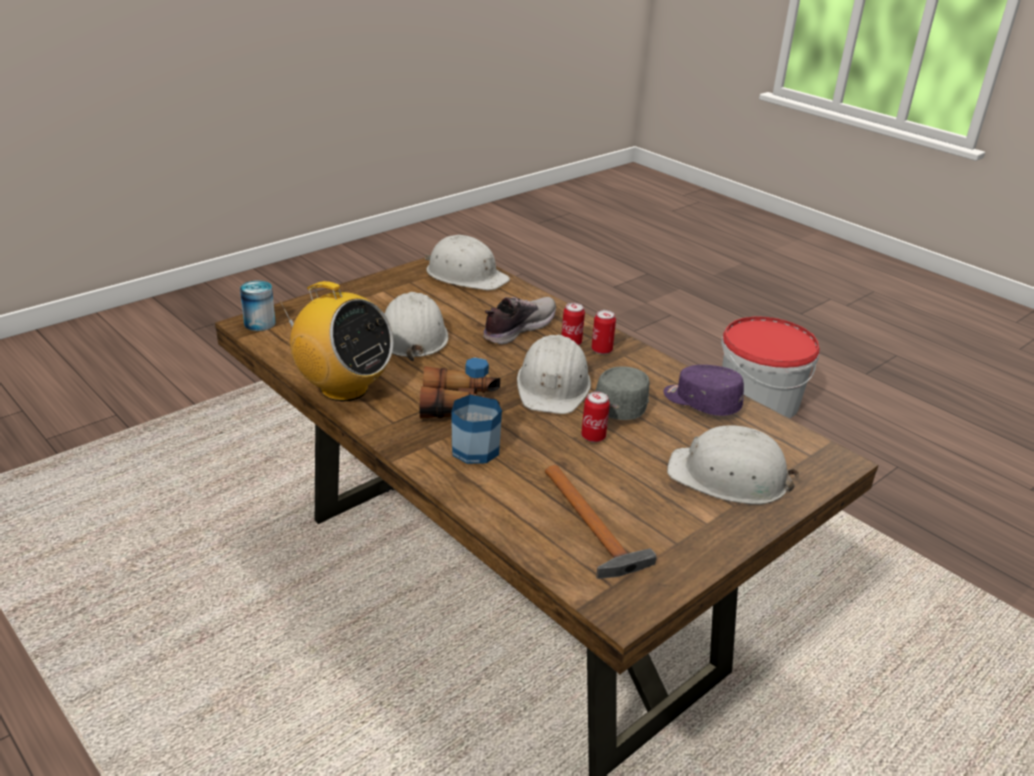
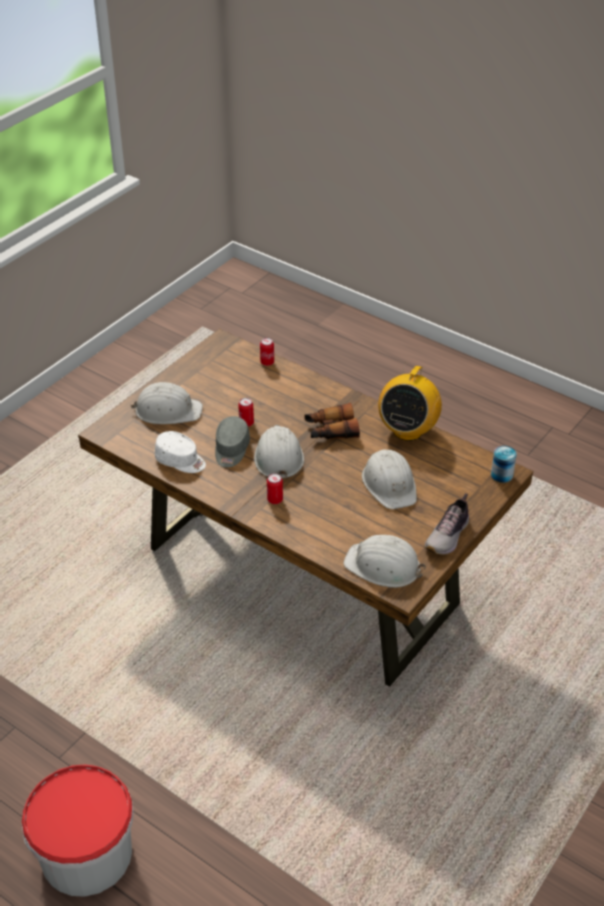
camera: 170 degrees right, 10 degrees up
(343, 388) = (407, 430): radio -> radio turned 90 degrees counterclockwise
(475, 449) = (311, 403): bottle -> none
(517, 329) = (318, 507): shoe -> shoe (448, 536)
(591, 526) = (239, 372): hammer -> none
(601, 350) = (251, 496): can -> can (267, 362)
(701, 402) = (180, 461): purple cap -> white cap

